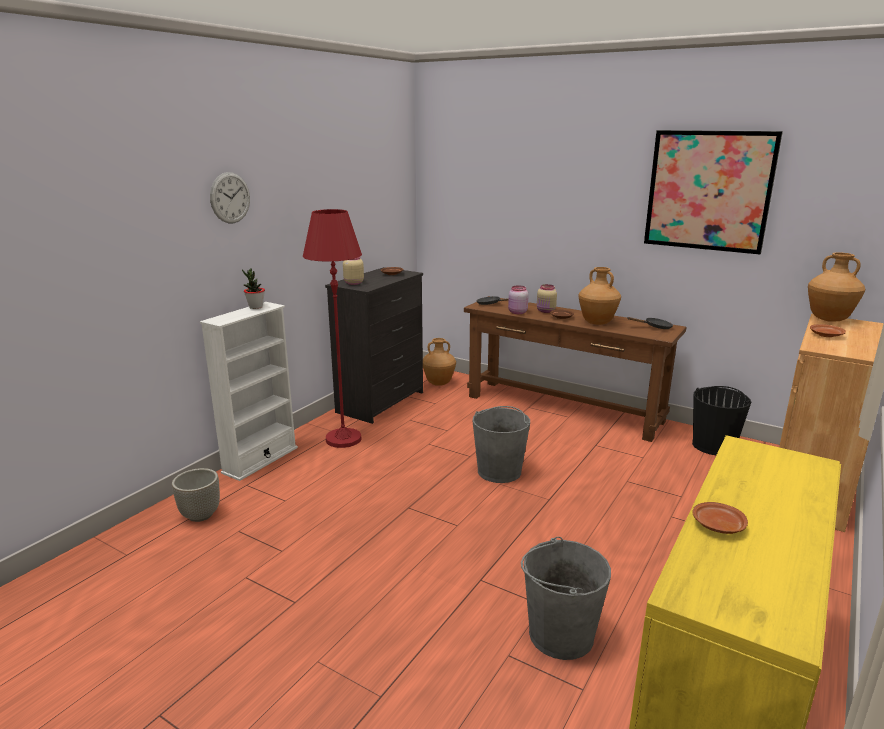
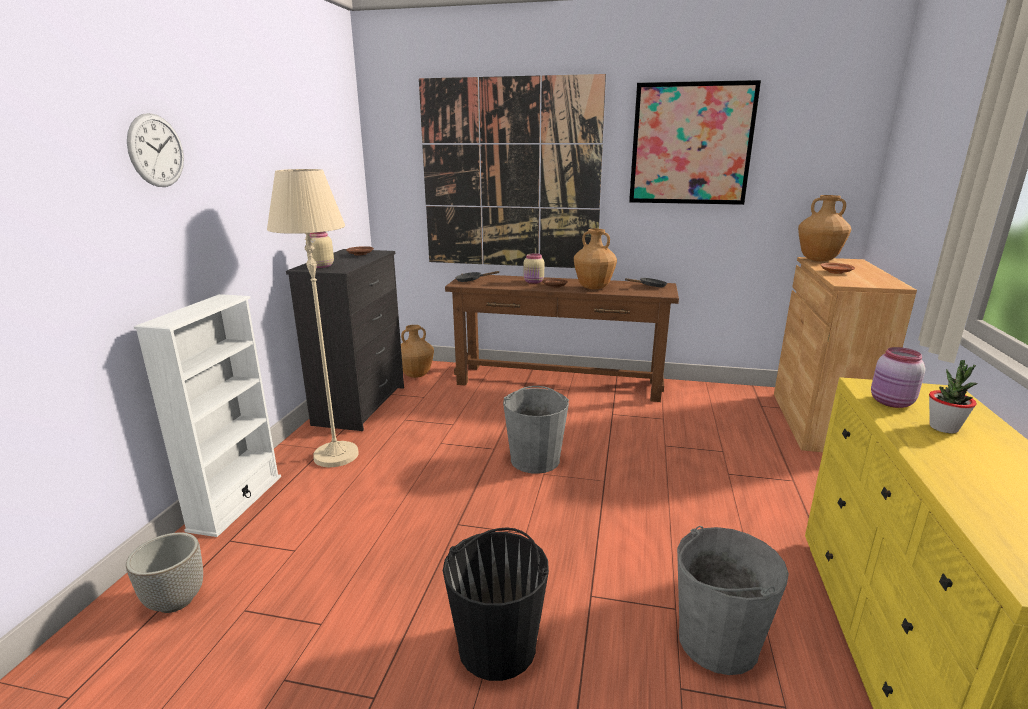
camera: 20 degrees left, 0 degrees up
(256, 307) = (210, 301): potted plant -> potted plant (943, 428)
(343, 439) = (336, 455): red floor lamp -> beige floor lamp
(517, 312) = (506, 286): pink jar -> pink jar (891, 403)
(536, 210) = (510, 176): none -> picture
(713, 445) = (715, 396): black bucket -> black bucket (497, 646)
(717, 525) = (957, 479): brown plate -> none

